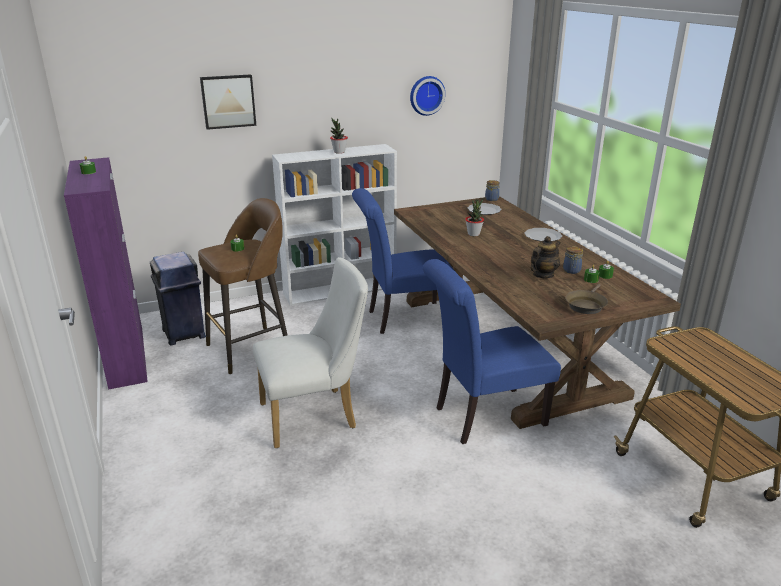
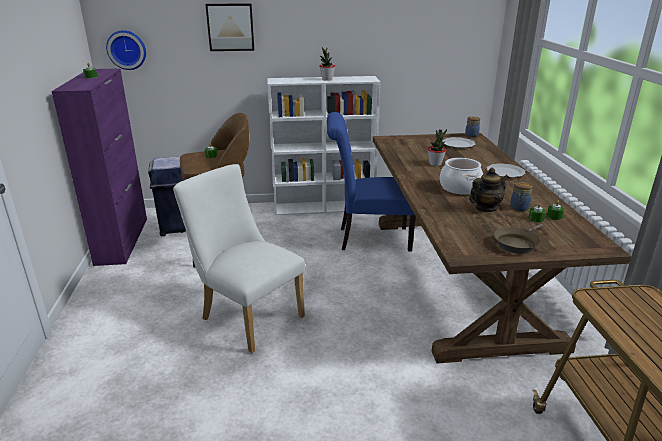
camera: 15 degrees right, 0 degrees up
(315, 415) = (247, 316): white chair -> white chair turned 135 degrees counterclockwise
(426, 95) = (418, 32): wall clock -> wall clock (127, 49)
(483, 417) = (404, 344): blue chair -> none
(509, 257) = (459, 188): none -> cooking pot

